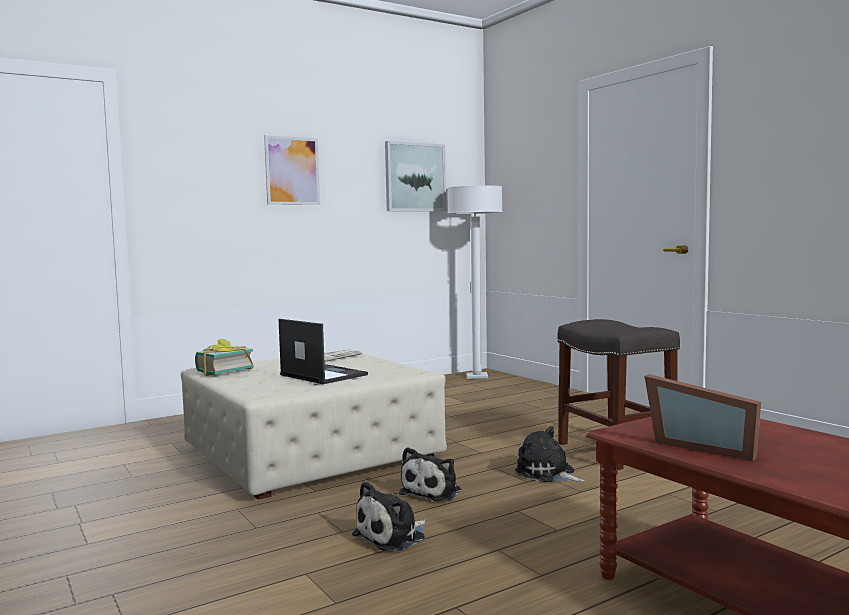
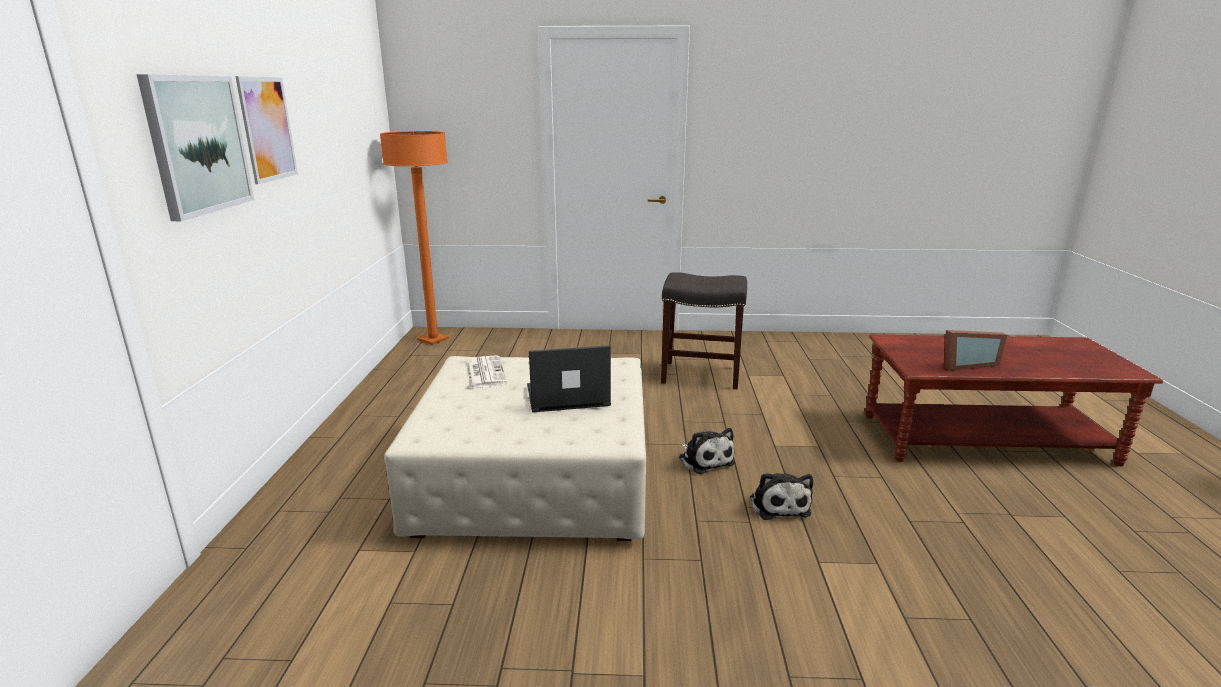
camera: 55 degrees left, 15 degrees up
(222, 371) = (453, 433): book -> none
(414, 177) = (352, 122): picture -> picture (197, 144)
(477, 377) = (433, 340): white floor lamp -> orange floor lamp
(547, 473) = (717, 410): plush toy -> none

